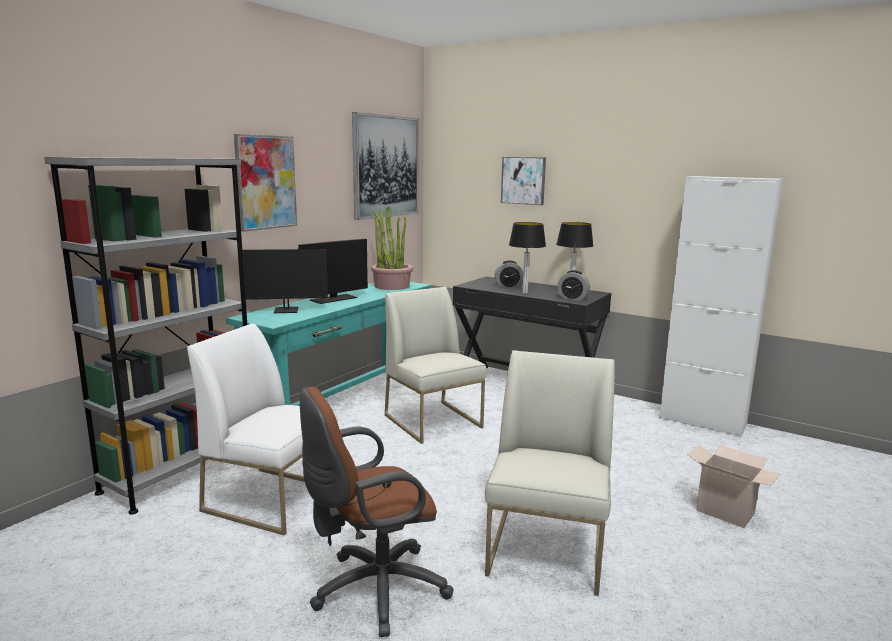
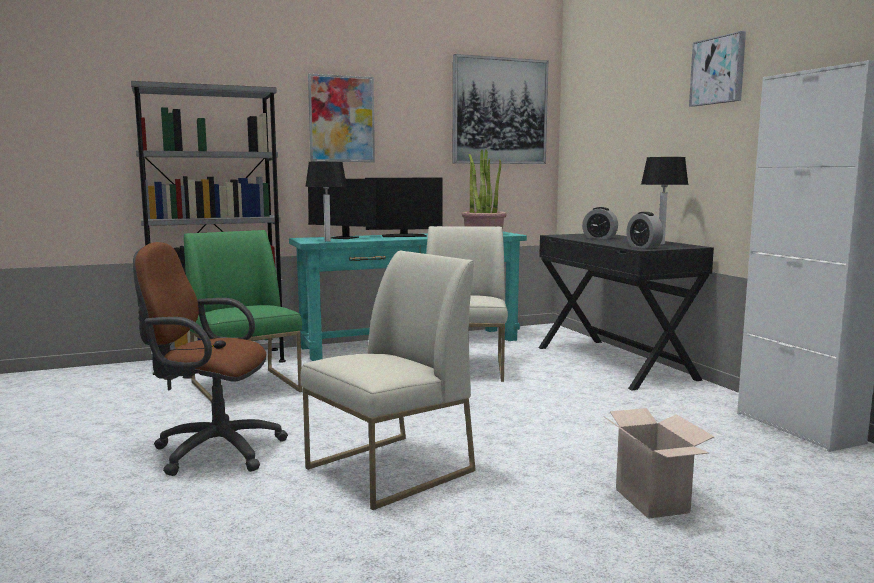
camera: 35 degrees right, 5 degrees down
(273, 499) = (247, 387): white chair -> green chair
(523, 180) = (636, 115): picture -> picture (718, 70)
(525, 293) = (601, 241): table lamp -> table lamp (327, 241)

